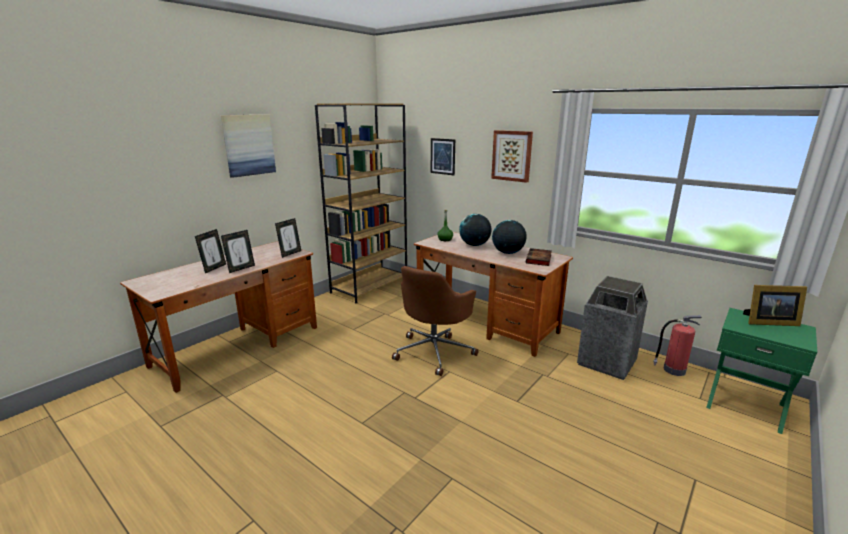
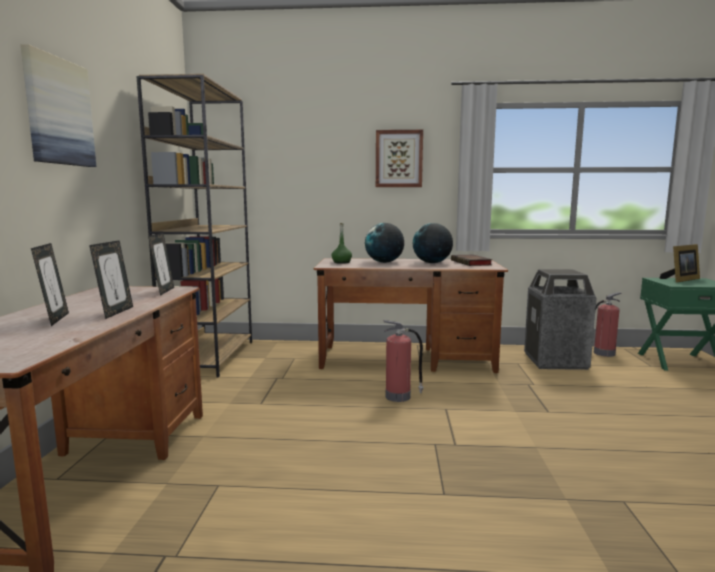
camera: 35 degrees left, 10 degrees down
(434, 351) = (399, 396): brown office chair -> fire extinguisher
(442, 156) = (301, 167): picture -> none

